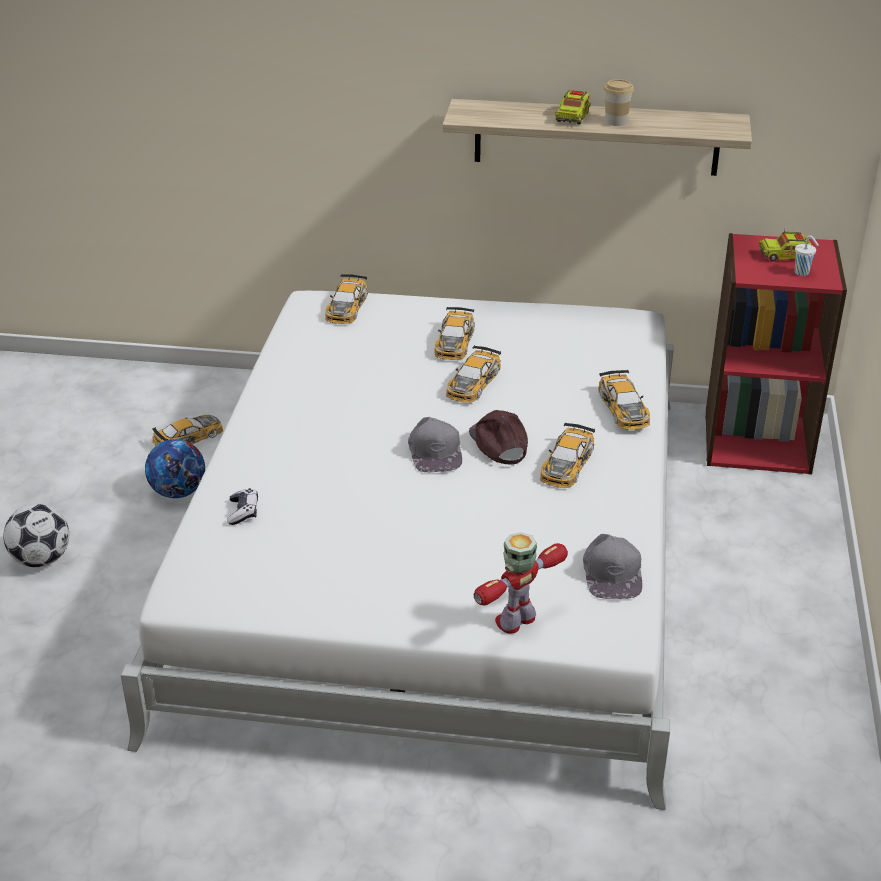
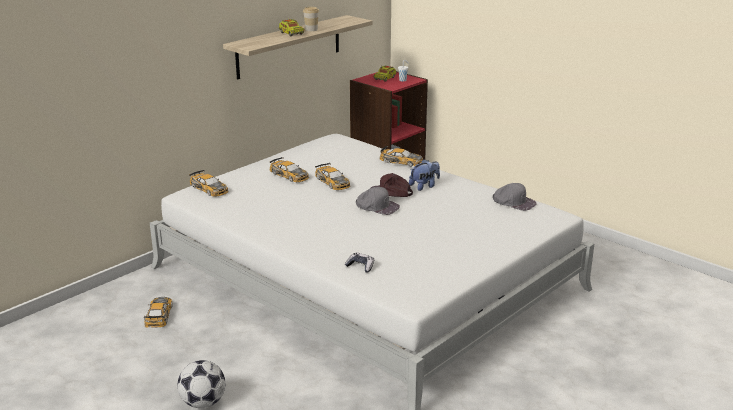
camera: 55 degrees left, 10 degrees down
(178, 492) = (207, 335): football -> none
(516, 620) = (525, 230): toy robot -> none
(567, 464) = (424, 186): toy car -> plush toy

